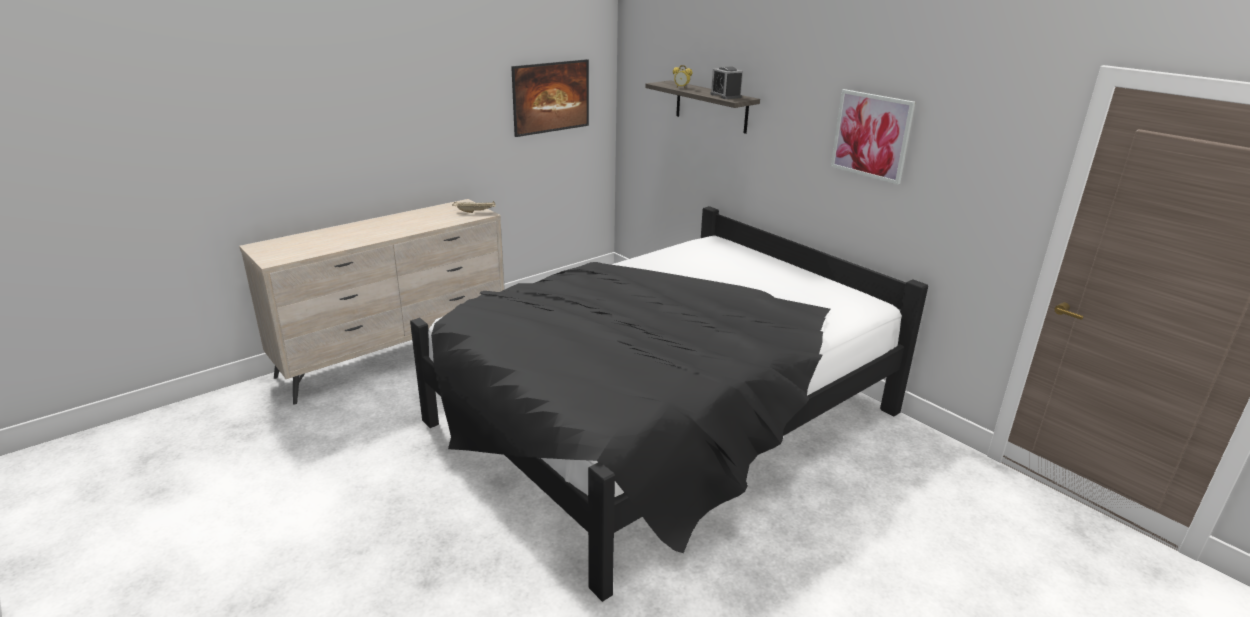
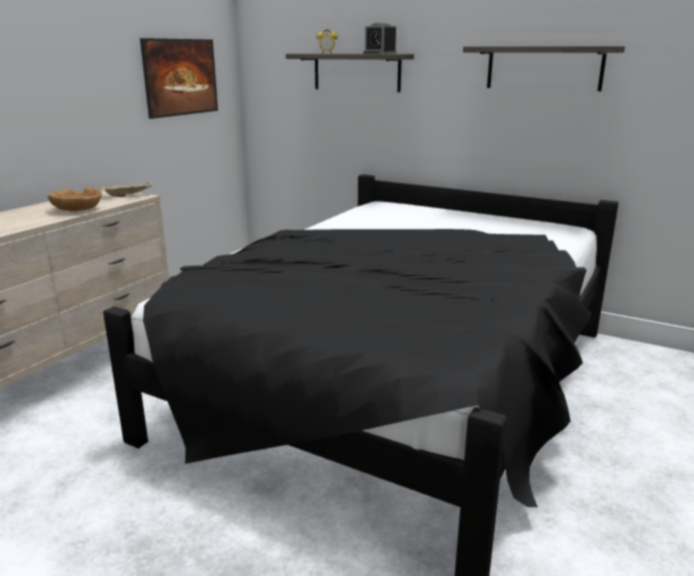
camera: 20 degrees left, 5 degrees down
(427, 224) = (77, 210): none -> brown bowl
(871, 135) = (544, 68): picture -> shelf

